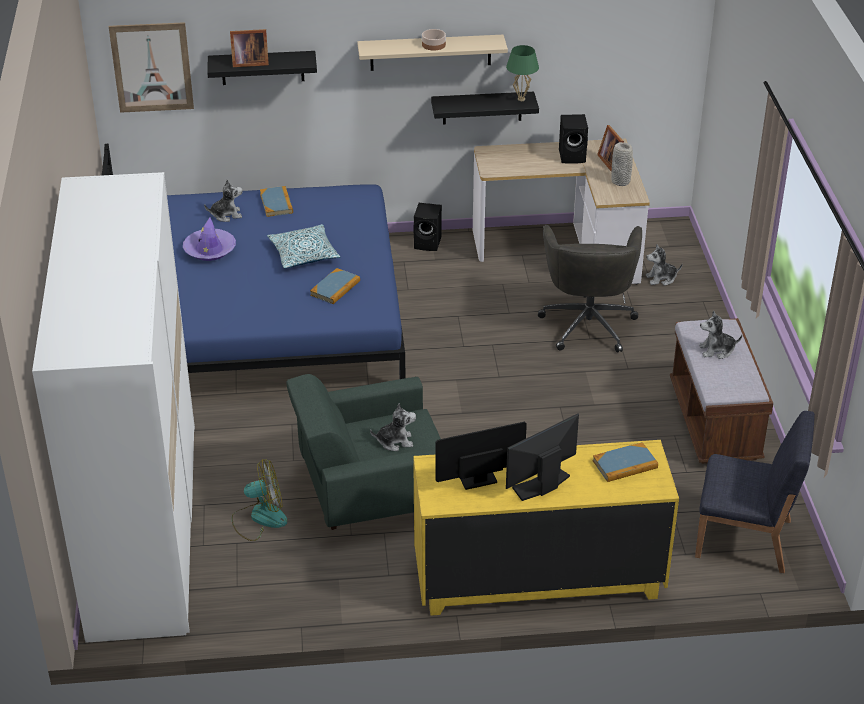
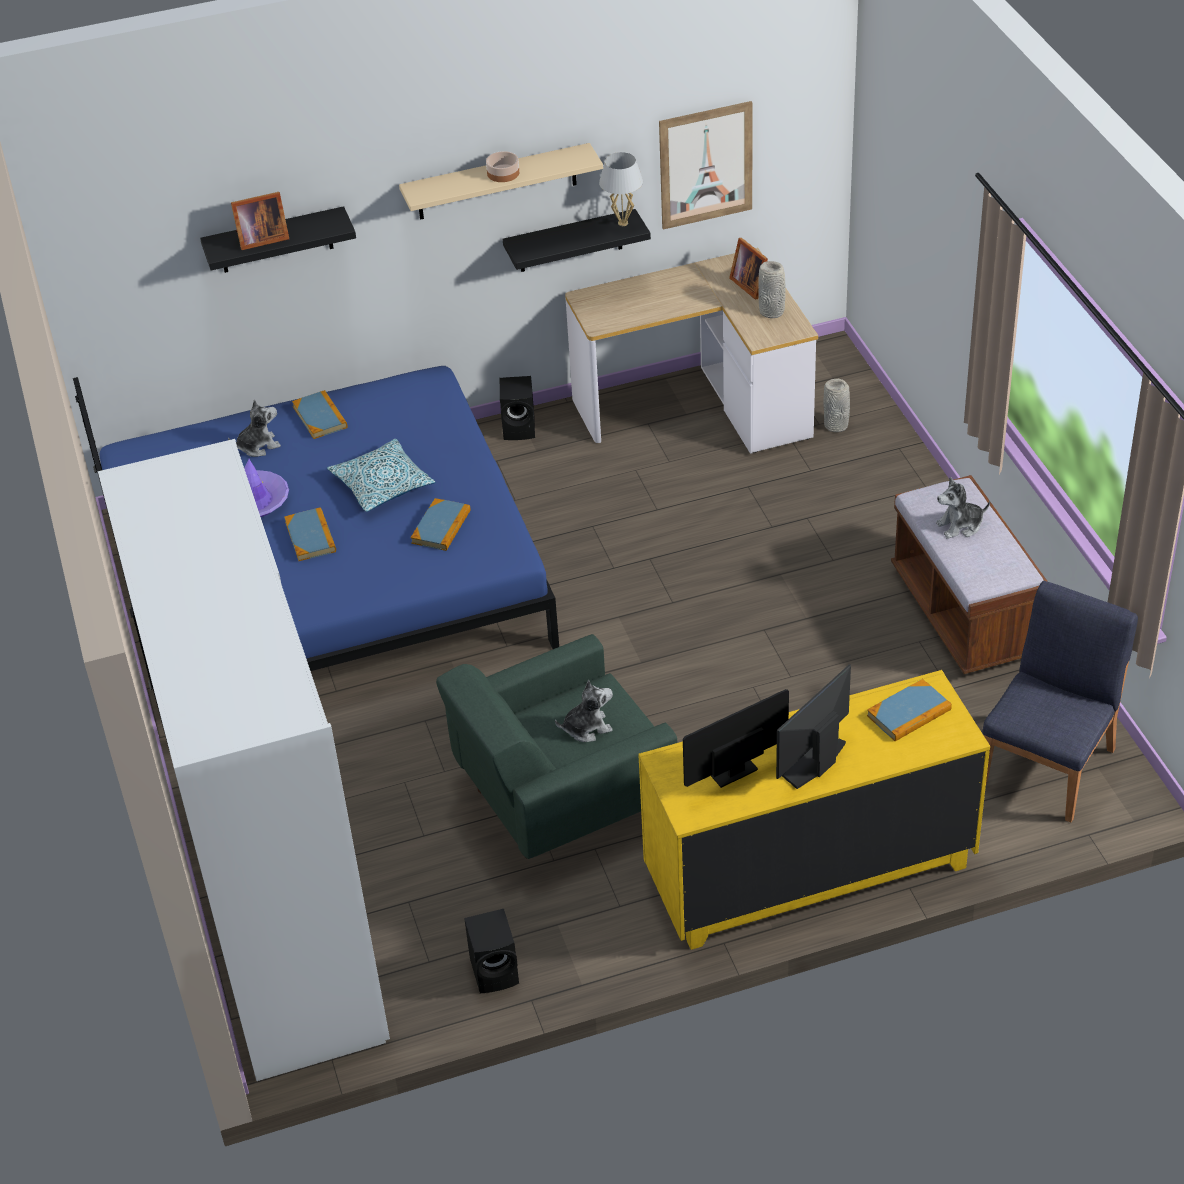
camera: 10 degrees left, 5 degrees up
(152, 67) = (126, 266): picture -> picture (706, 165)
(241, 279) = (310, 537): none -> book
(259, 518) = (427, 861): fan -> none
(521, 99) = (623, 223): green table lamp -> white table lamp
(573, 156) = (699, 285): black speaker -> black speaker (496, 971)
(588, 323) = (763, 506): grey office chair -> none
(661, 278) = (836, 426): plush toy -> grey vase
(745, 539) = (1048, 766): blue chair -> blue chair turned 60 degrees counterclockwise

